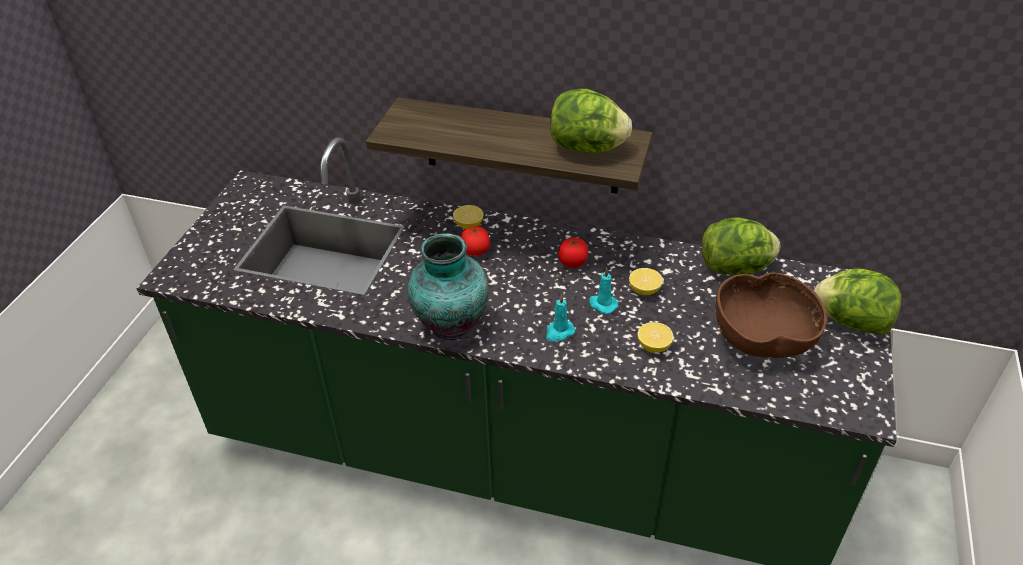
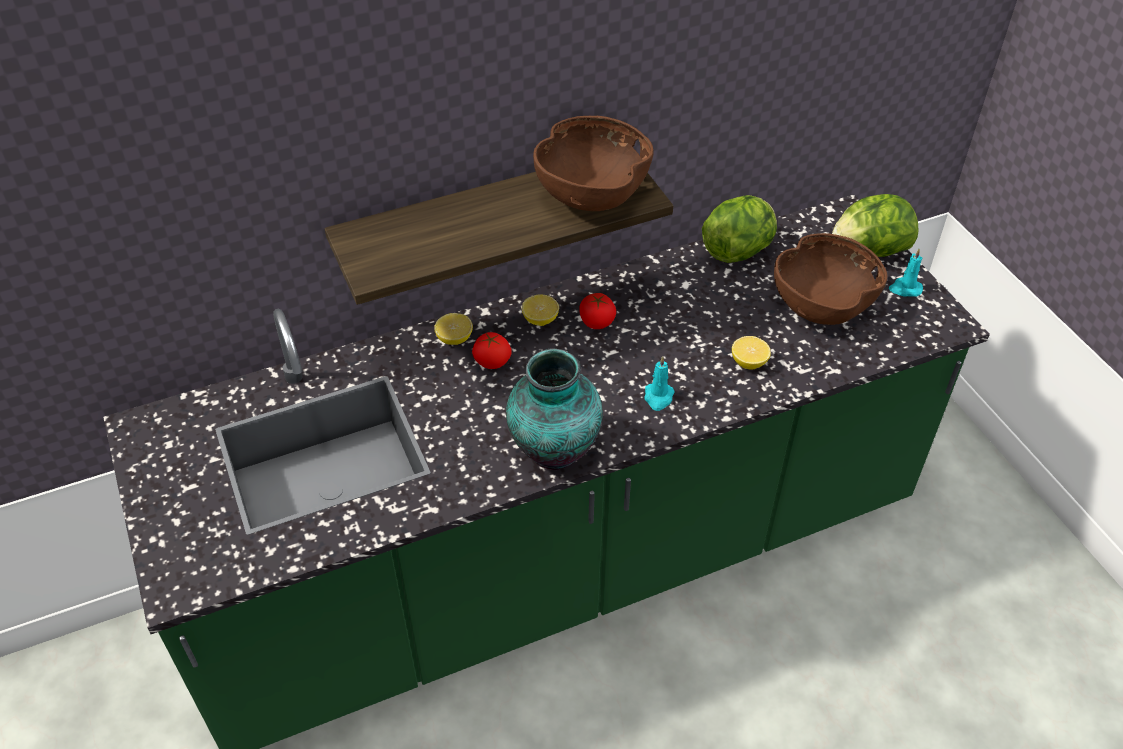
camera: 40 degrees left, 5 degrees up
(587, 149) = (591, 193): lettuce -> brown bowl
(602, 304) = (666, 348): turquoise candle -> turquoise candle (905, 289)
(644, 290) = (687, 314): lemon -> lemon (540, 320)

